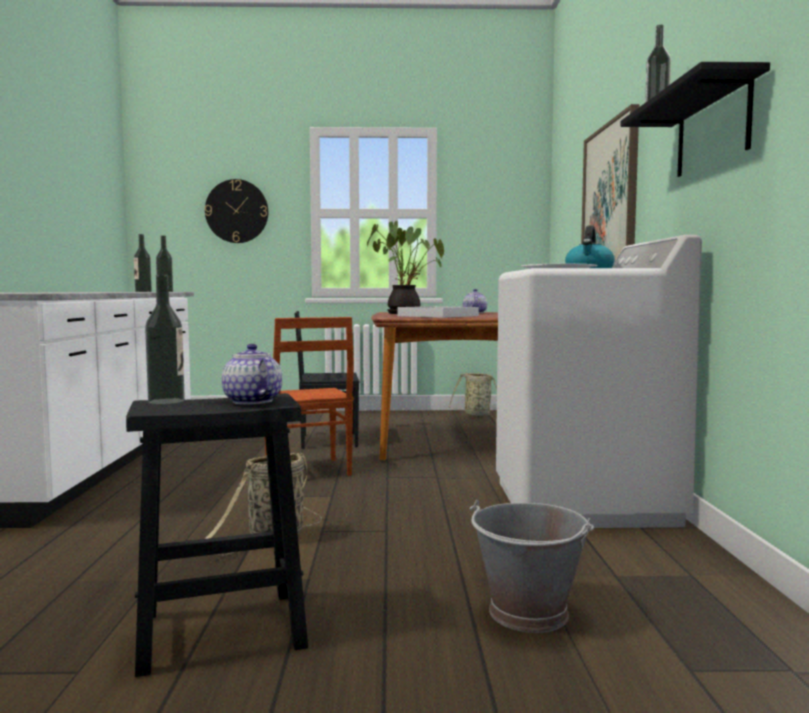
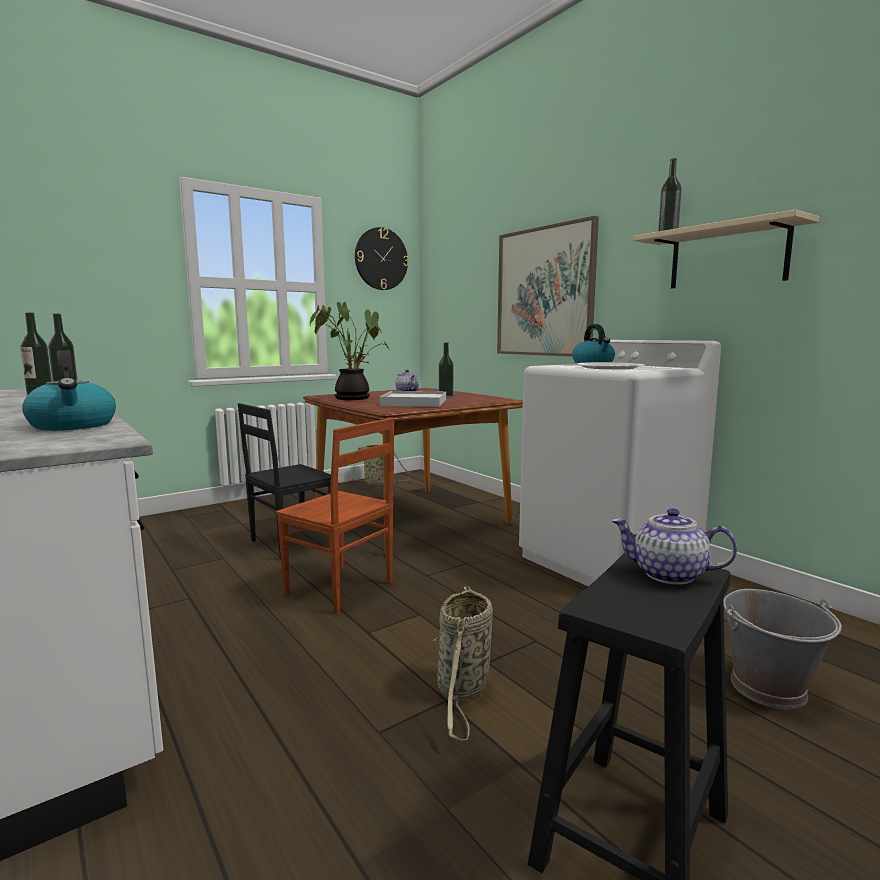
camera: 35 degrees left, 5 degrees up
(68, 292) = (73, 425): none -> kettle
(166, 401) = (607, 603): bottle -> bottle (446, 396)
(237, 211) = (87, 273): wall clock -> wall clock (381, 259)
(712, 130) = (727, 257): black shelf -> beige shelf

